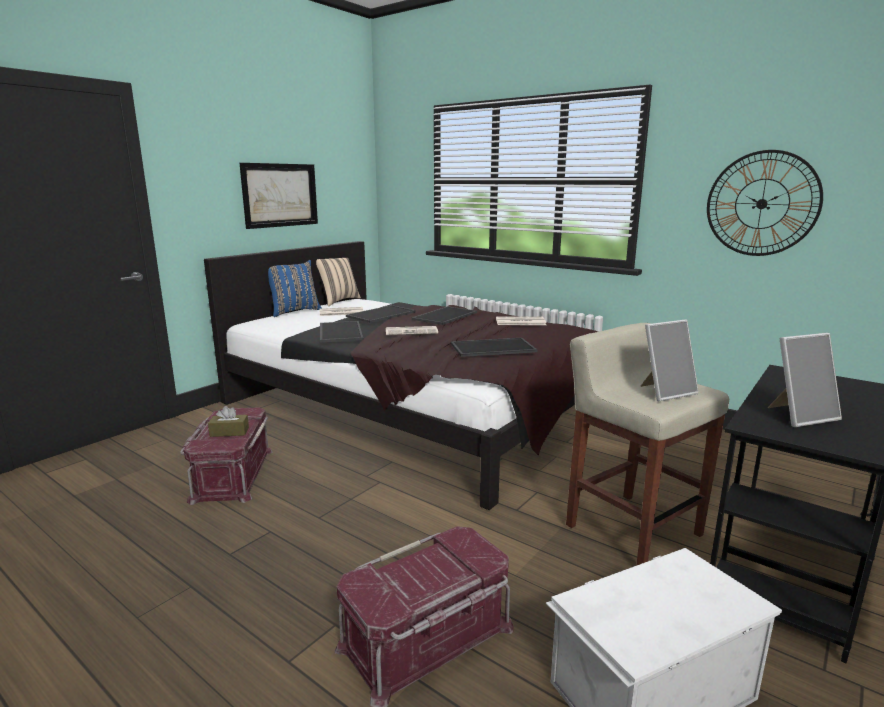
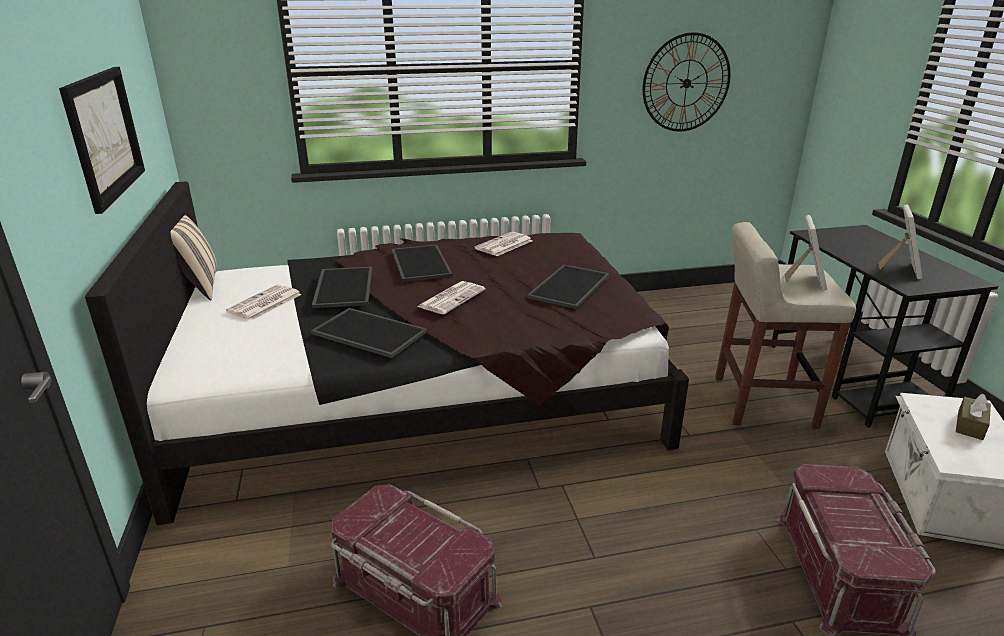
camera: 50 degrees left, 10 degrees up
(229, 432) = (423, 537): brown tissue box -> brown tissue box (970, 425)
(294, 311) = (186, 328): blue pillow -> none

